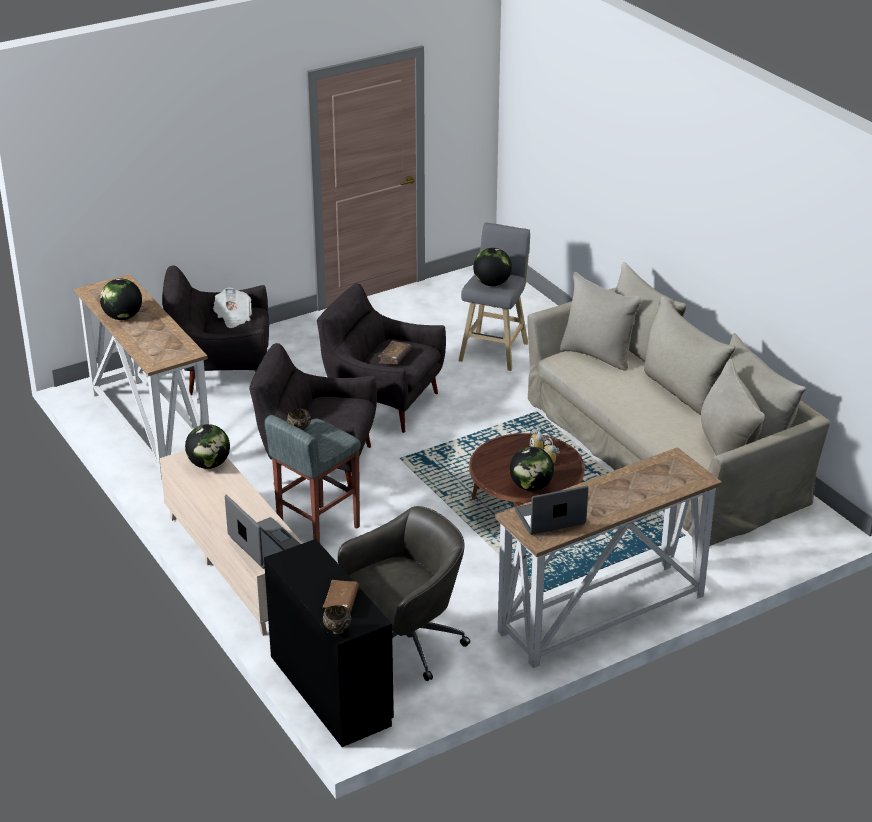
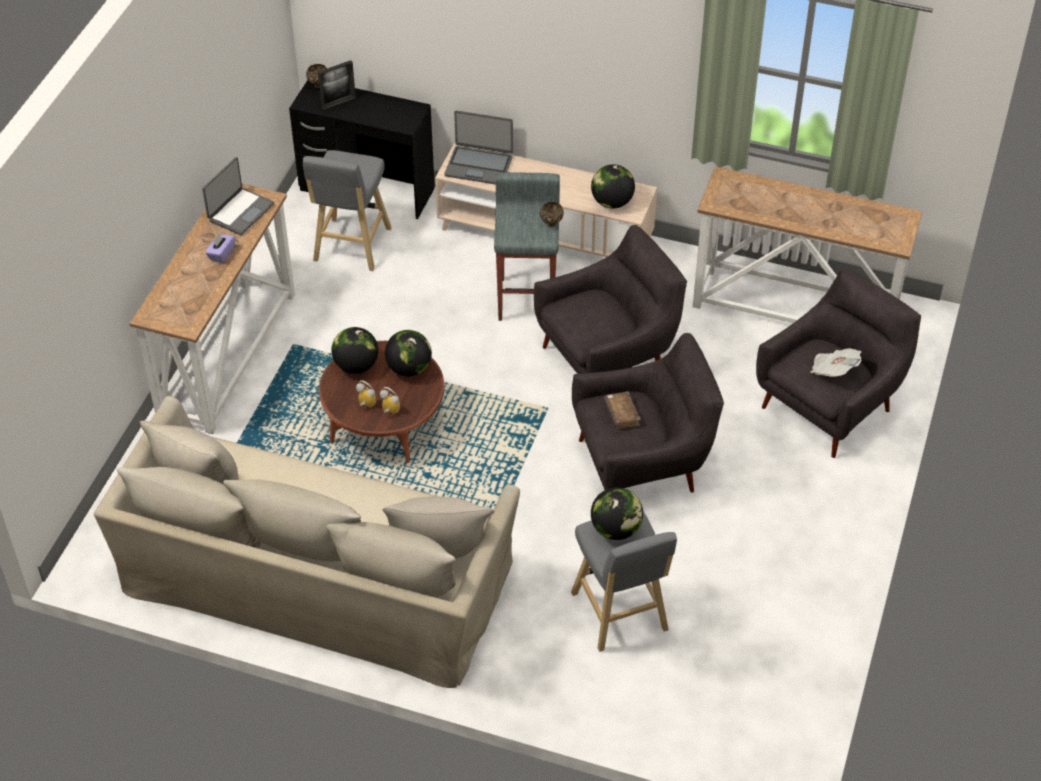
camera: 140 degrees right, 15 degrees up
(123, 317) = (827, 205): globe -> globe (409, 369)
(341, 602) = (338, 103): brown book -> picture frame
(406, 645) = (351, 247): grey office chair -> grey stool
(599, 494) = (221, 254): none -> purple tissue box

